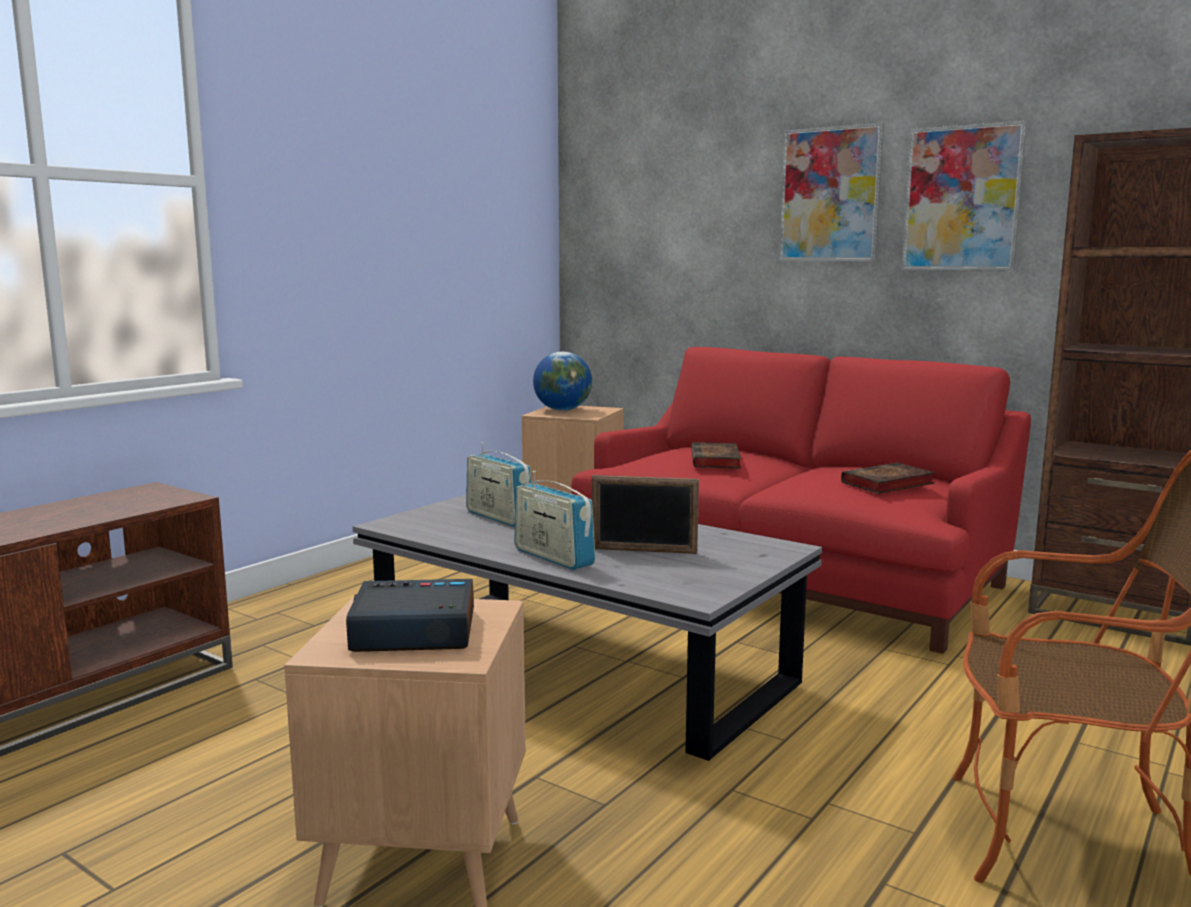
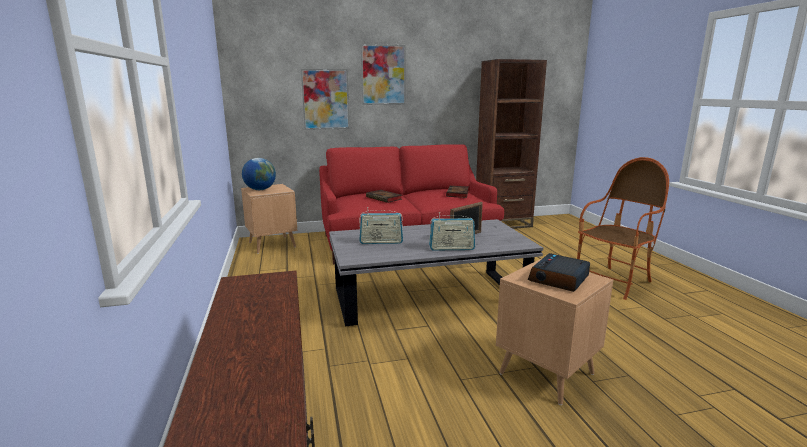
camera: 50 degrees left, 5 degrees up
(962, 199) = (437, 79): picture -> picture (325, 99)

